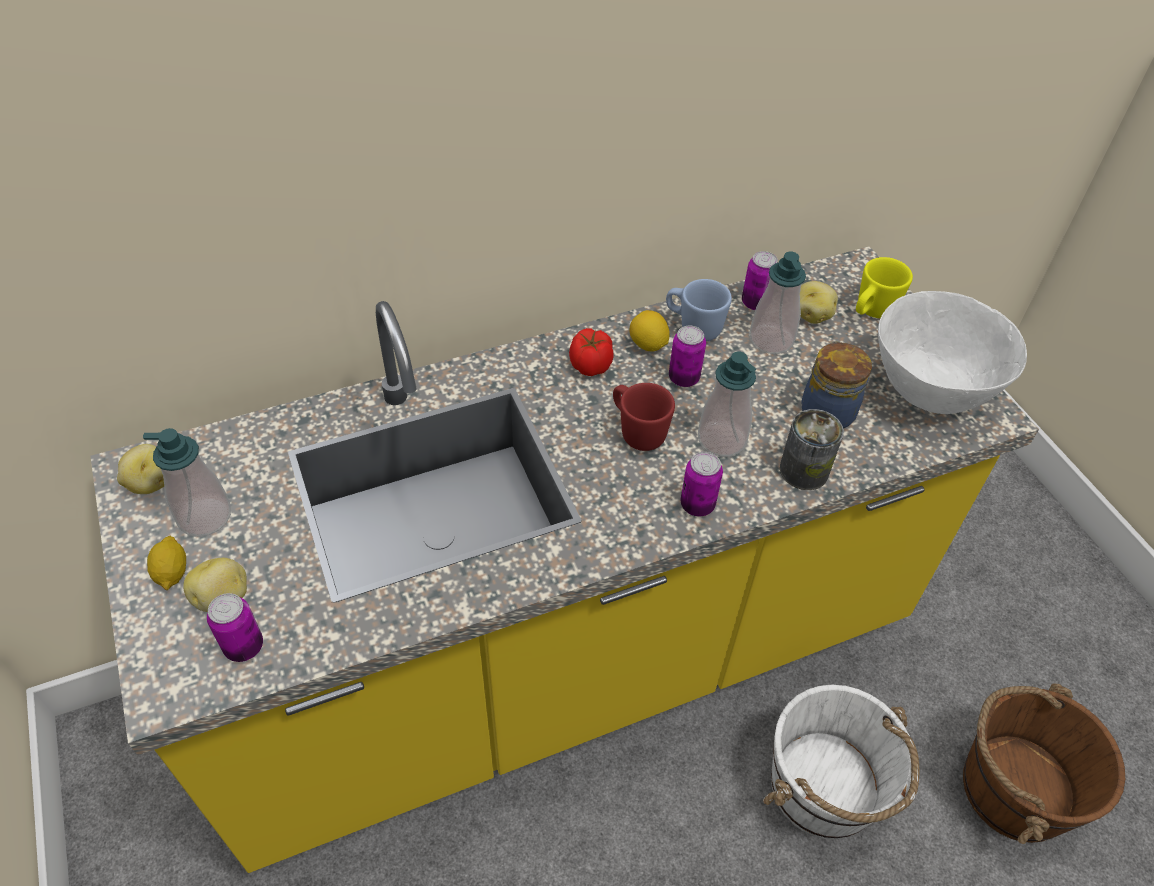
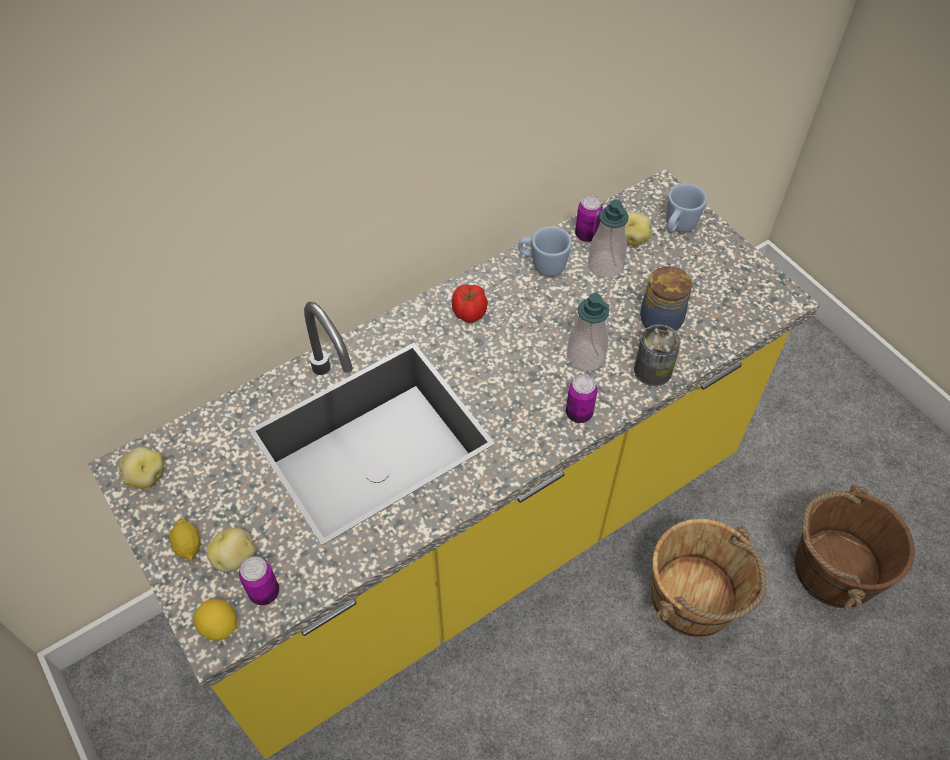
camera: 10 degrees left, 5 degrees up
(204, 516) = (199, 496): soap dispenser -> none
(637, 431) = (519, 362): red mug -> none
(647, 345) = (510, 287): lemon -> lemon (219, 626)
(684, 378) = (545, 310): can -> none
(825, 789) = (694, 599): white bucket -> brown bucket
(871, 312) = (677, 227): yellow mug -> blue mug
(929, 390) = (734, 287): white bowl -> none

